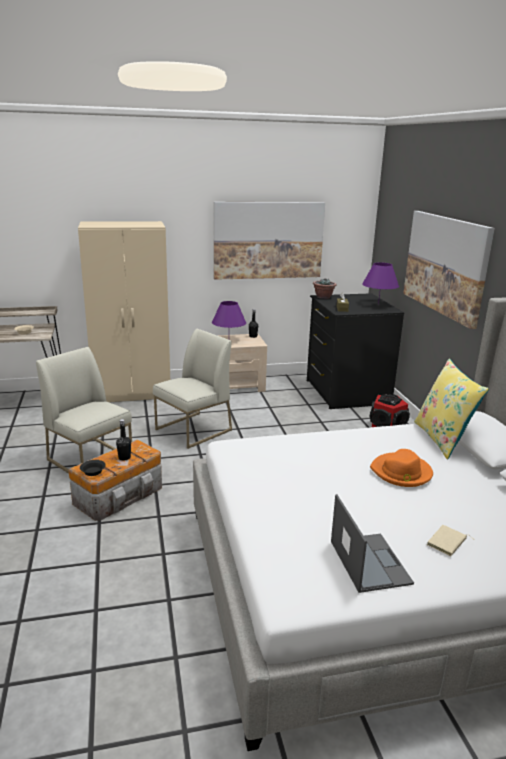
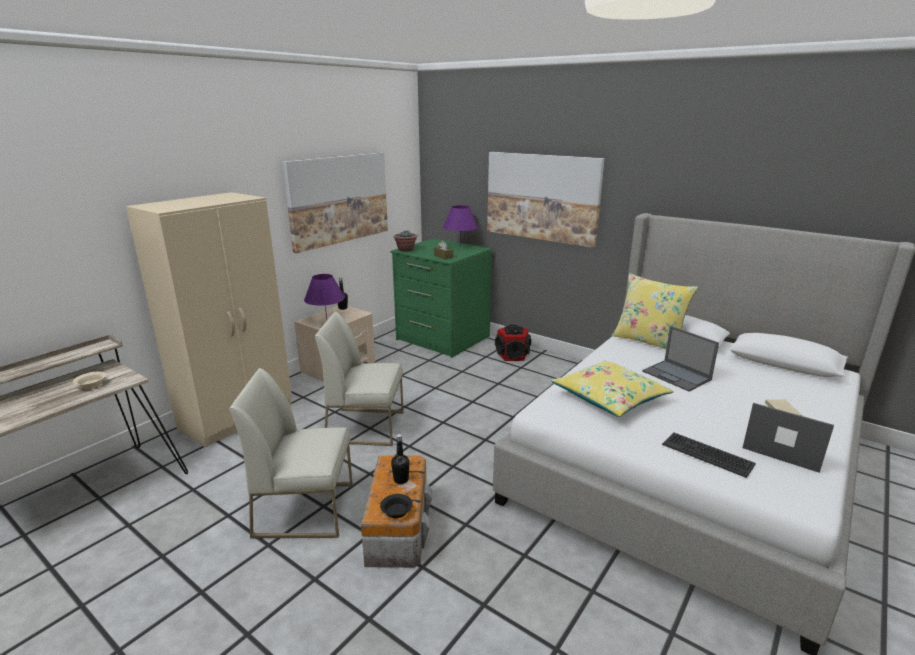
camera: 40 degrees left, 0 degrees up
(193, 430) = (366, 426): white chair -> white chair turned 90 degrees counterclockwise
(288, 528) = (707, 454): none -> keyboard
(299, 459) = (609, 397): none -> yellow pillow
(346, 392) = (442, 338): black dresser -> green dresser
(401, 472) = (677, 376): orange hat -> laptop

